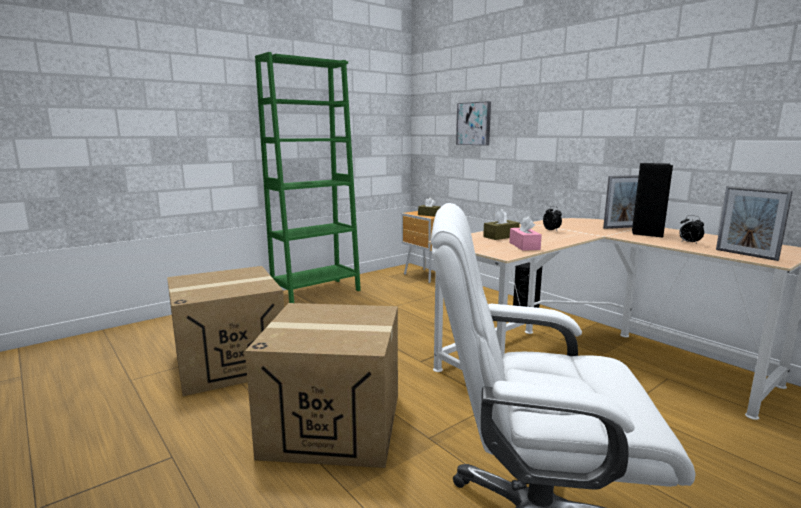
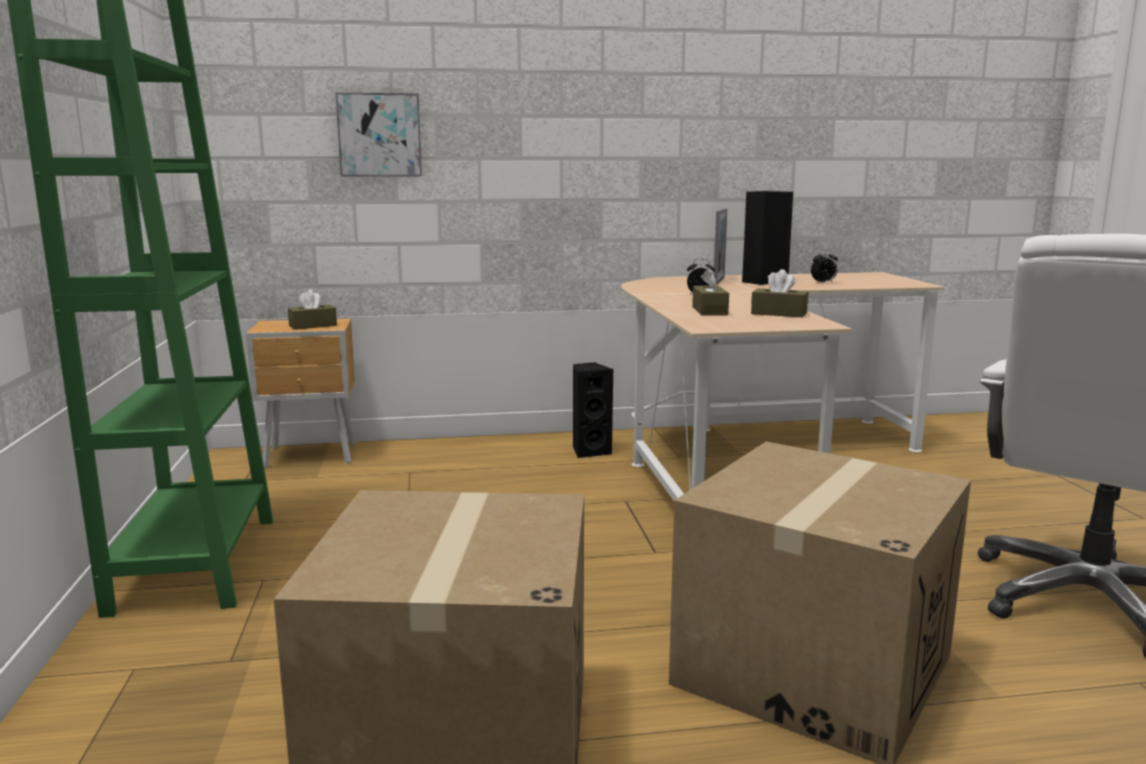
camera: 60 degrees left, 0 degrees up
(524, 246) = (779, 313): pink tissue box -> brown tissue box
(746, 255) = (888, 283): picture frame -> none

